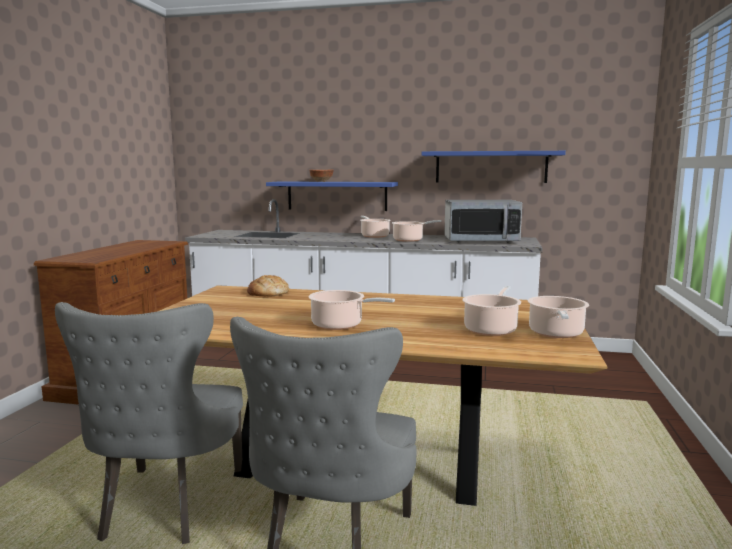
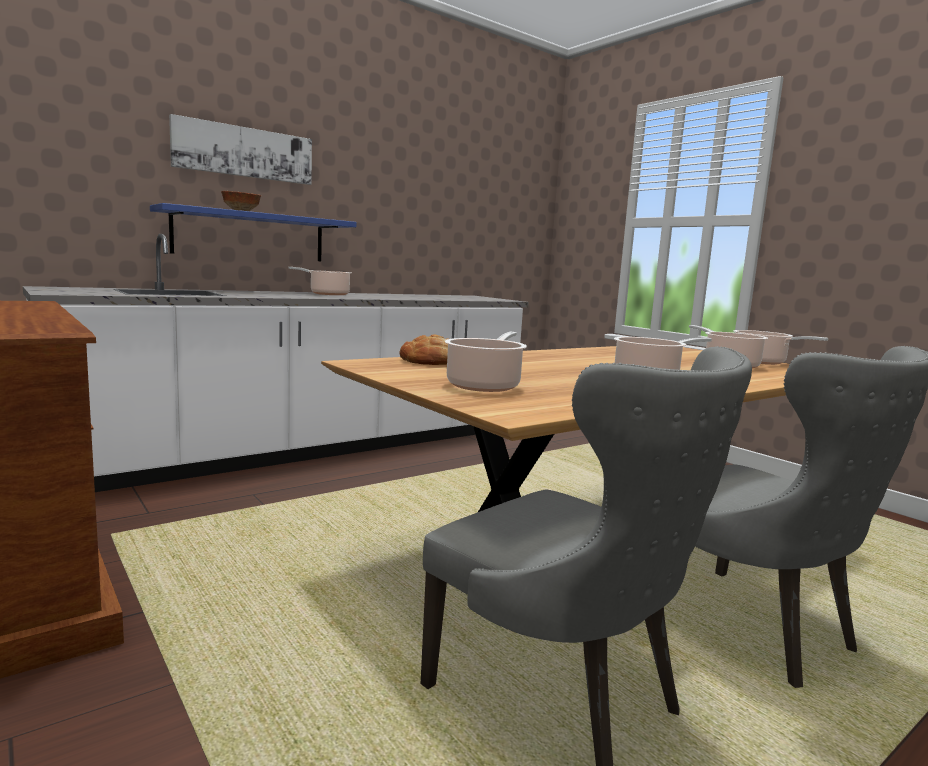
camera: 50 degrees left, 0 degrees up
(332, 141) = (244, 152): none -> picture
(410, 240) = (390, 297): cooking pot -> cooking pot (485, 385)
(481, 240) = (453, 297): microwave -> none
(491, 167) = (434, 214): blue shelf -> none

